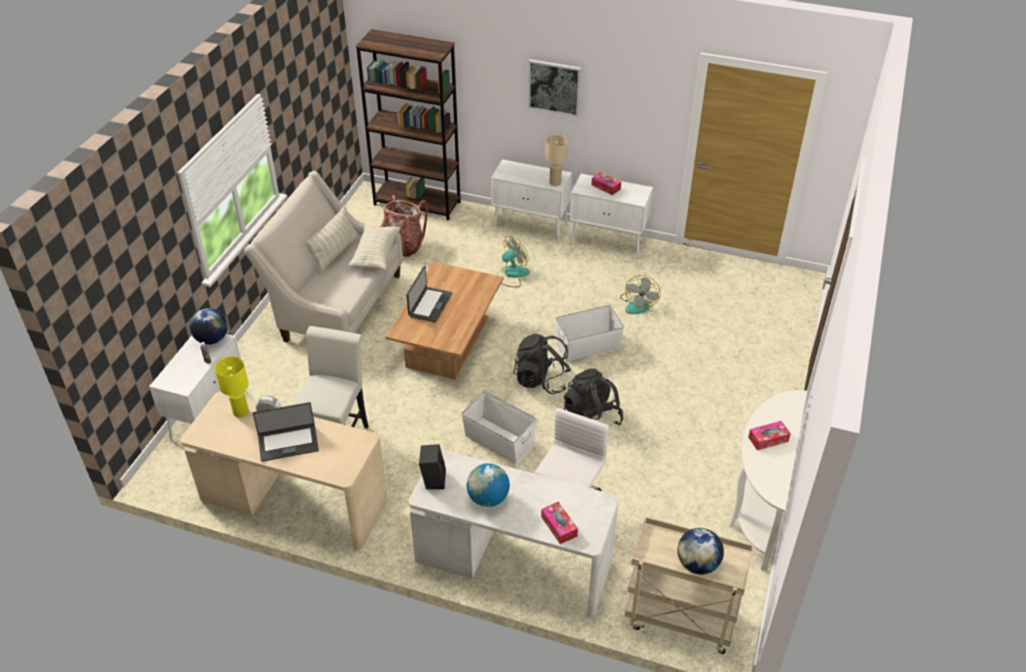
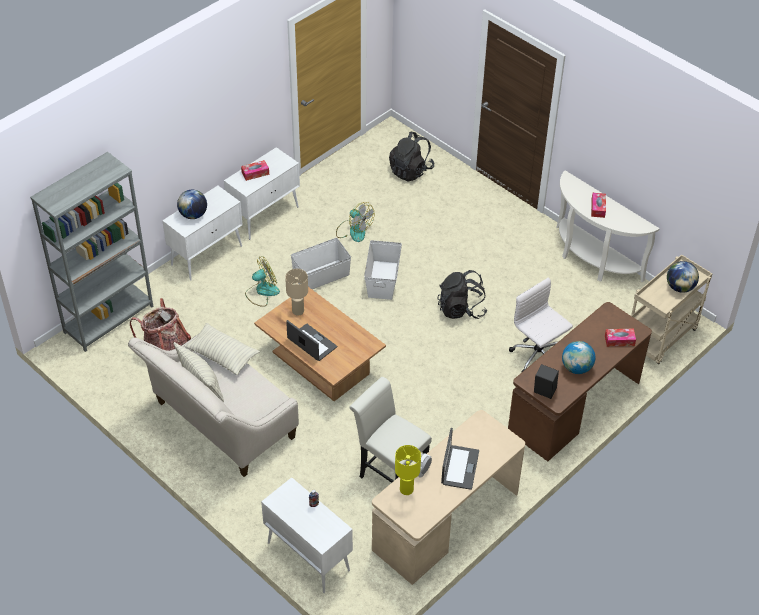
camera: 65 degrees left, 5 degrees up
(212, 339) = (286, 495): globe -> globe (193, 215)
(417, 203) = (109, 319): brown bookcase -> grey bookcase
(499, 440) = (453, 371): white storage box -> white storage box (321, 276)
(511, 274) = (262, 292): fan -> fan turned 75 degrees clockwise
(513, 563) = (575, 406): white desk -> brown desk
(541, 380) = (403, 322): black backpack -> black backpack (411, 171)
(554, 87) = (191, 126): picture -> none
(555, 183) = (226, 200): beige table lamp -> beige table lamp (298, 311)

